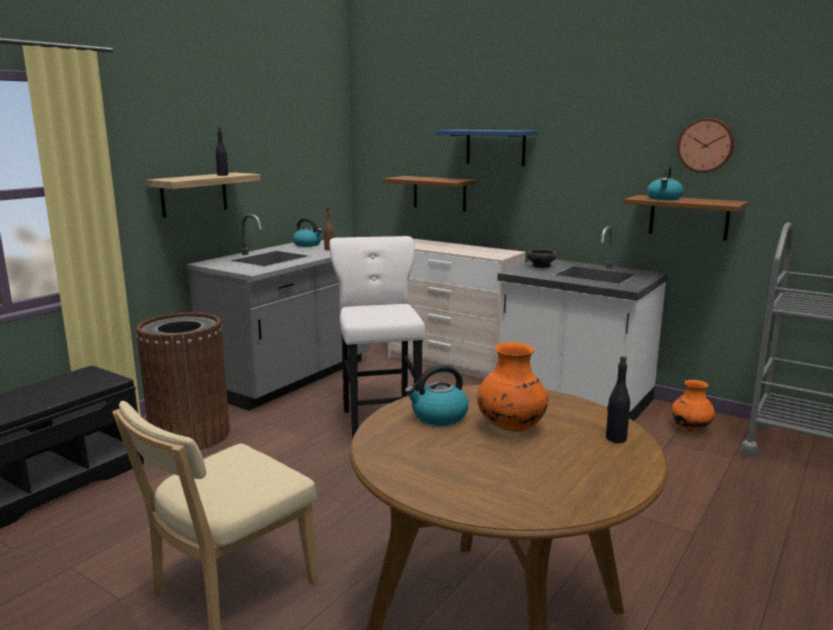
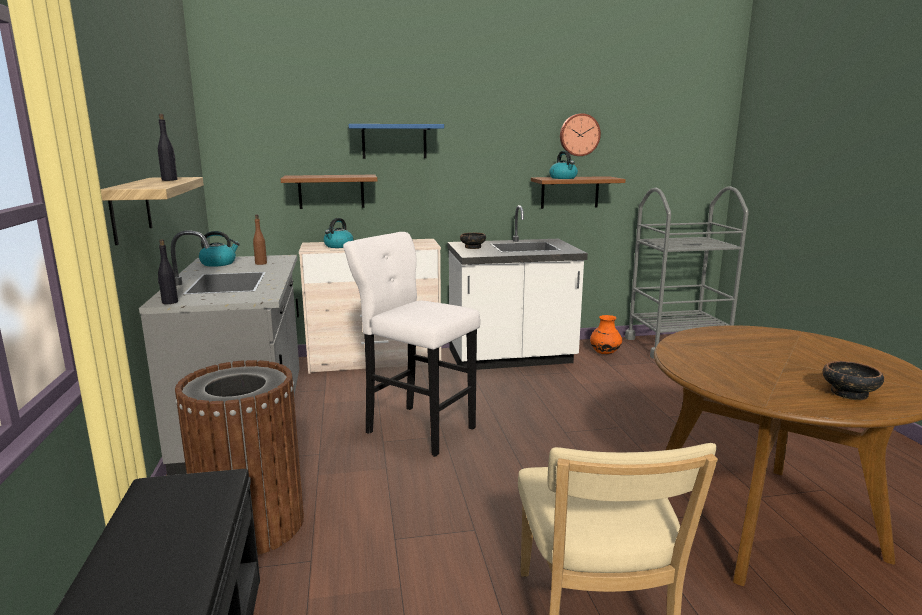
camera: 45 degrees left, 0 degrees up
(438, 416) = (717, 364): kettle -> kettle (338, 246)
(458, 481) = (848, 393): none -> bowl
(510, 427) = (763, 354): orange vase -> none
(615, 438) = (810, 340): black bottle -> black bottle (169, 302)

